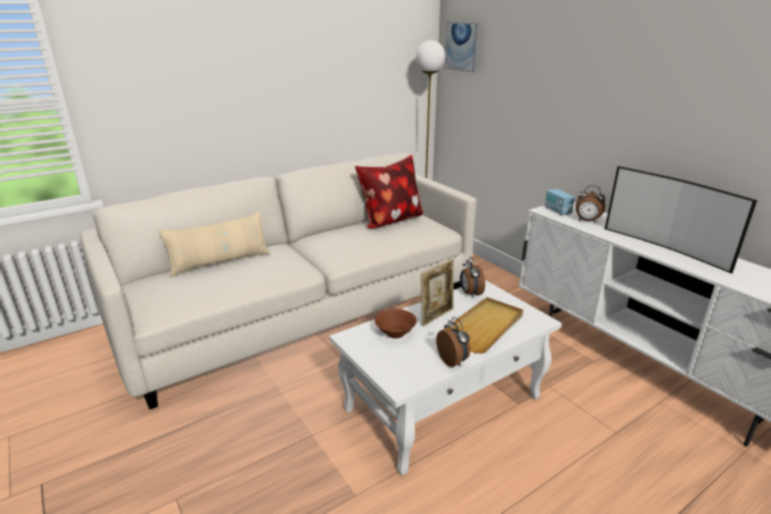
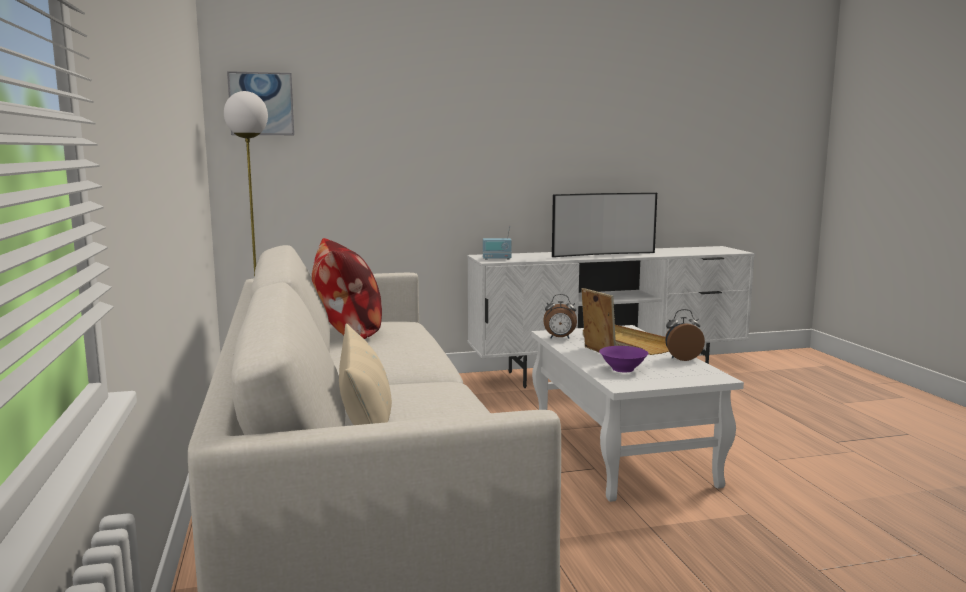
camera: 70 degrees left, 15 degrees down
(395, 333) = (622, 369): brown bowl -> purple bowl
(587, 221) = (530, 257): alarm clock -> none

